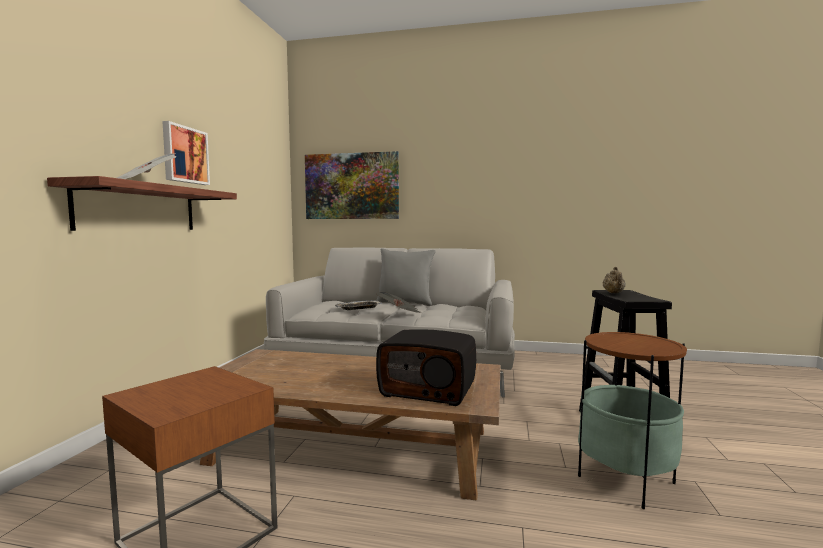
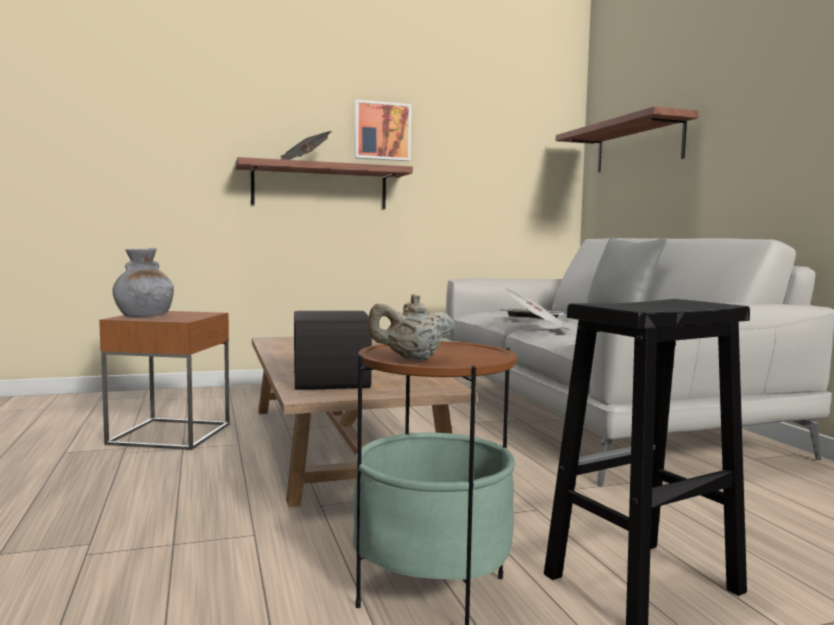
camera: 60 degrees right, 0 degrees up
(168, 401) = (144, 316): none -> grey vase
(351, 186) = (638, 146): picture -> shelf
(613, 293) = (659, 301): beige teapot -> beige teapot (411, 358)

